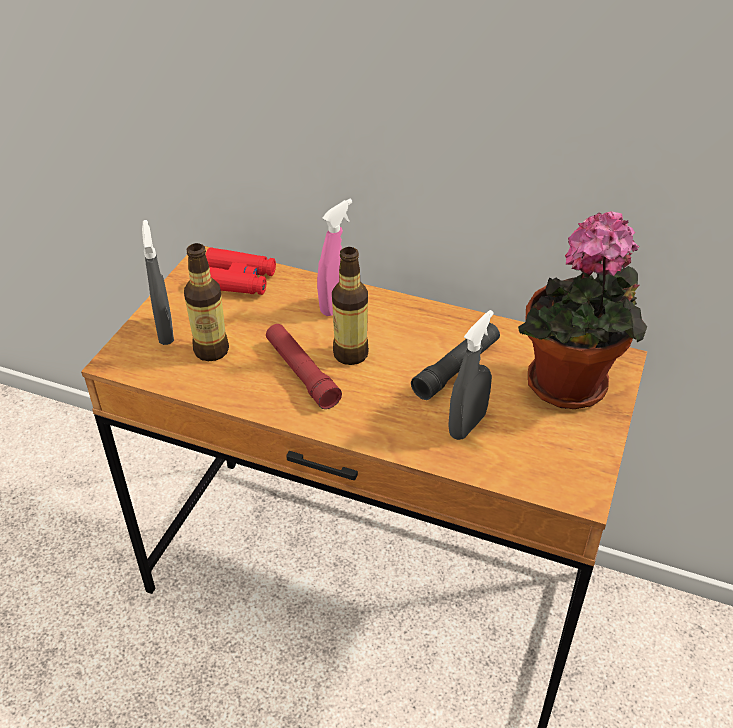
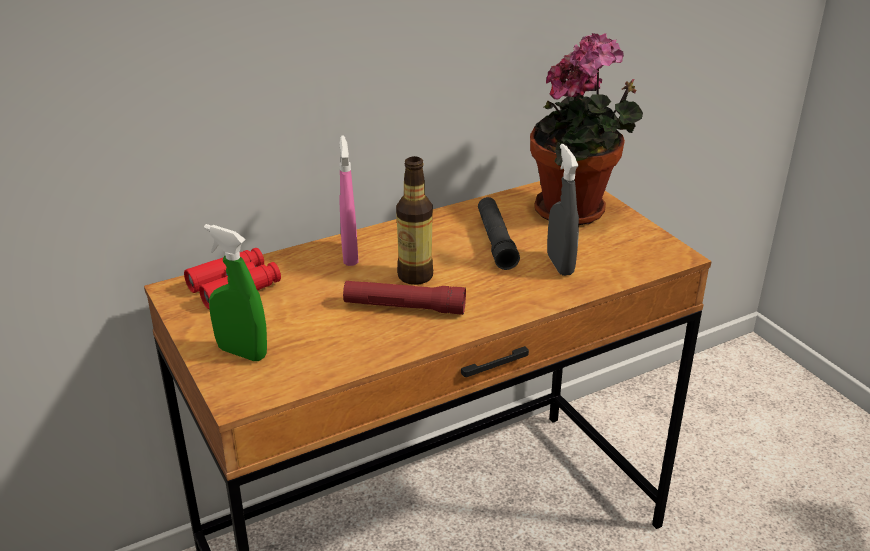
camera: 50 degrees left, 10 degrees down
(165, 331) = (242, 352): grey spray bottle -> green spray bottle
(211, 350) = (308, 338): bottle -> none

